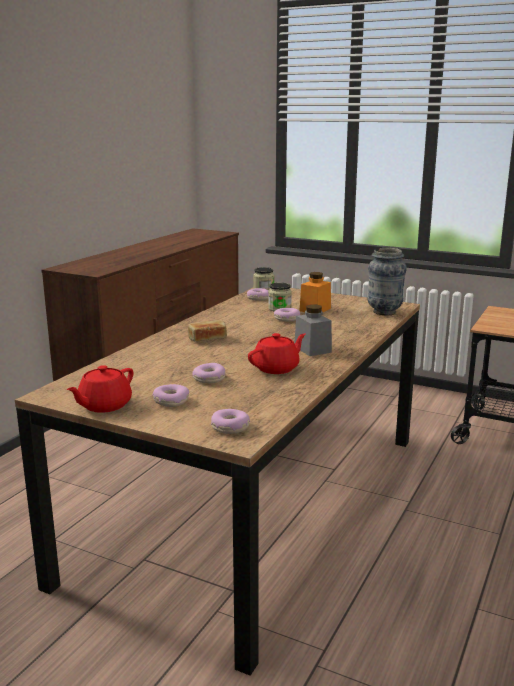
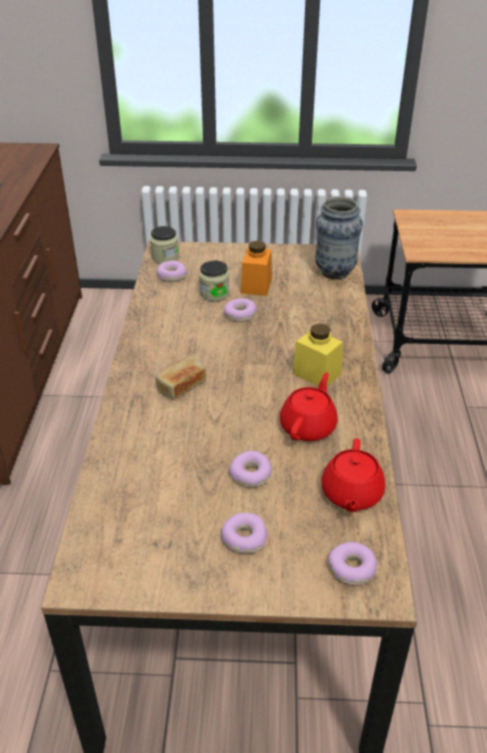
camera: 25 degrees left, 20 degrees up
(104, 406) = (171, 578): red teapot -> red teapot (351, 494)
(312, 349) = (317, 373): grey jar -> yellow jar

